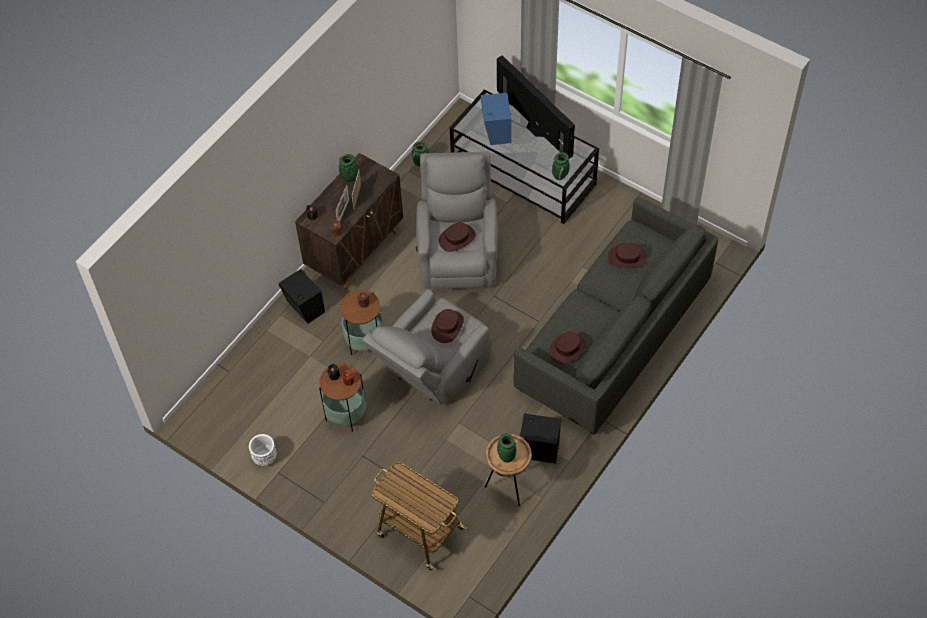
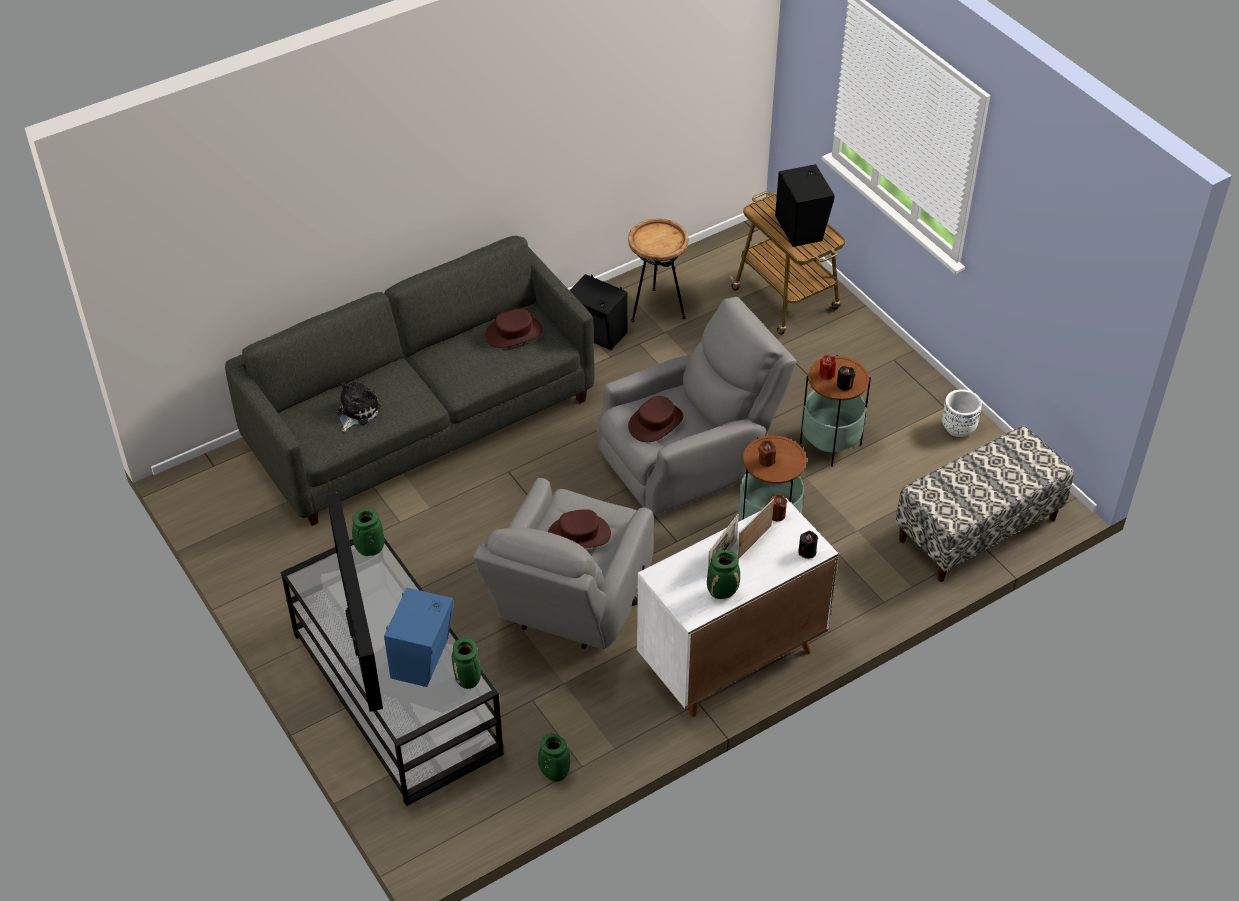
camera: 160 degrees left, 10 degrees down
(235, 382) = (977, 530): none -> bench
(305, 308) = (842, 598): black speaker -> black speaker (801, 227)
(355, 250) = (730, 660): brown cabinet -> white cabinet
(506, 456) = (662, 238): green vase -> green vase (468, 681)
(627, 257) = (356, 412): brown hat -> plush toy

